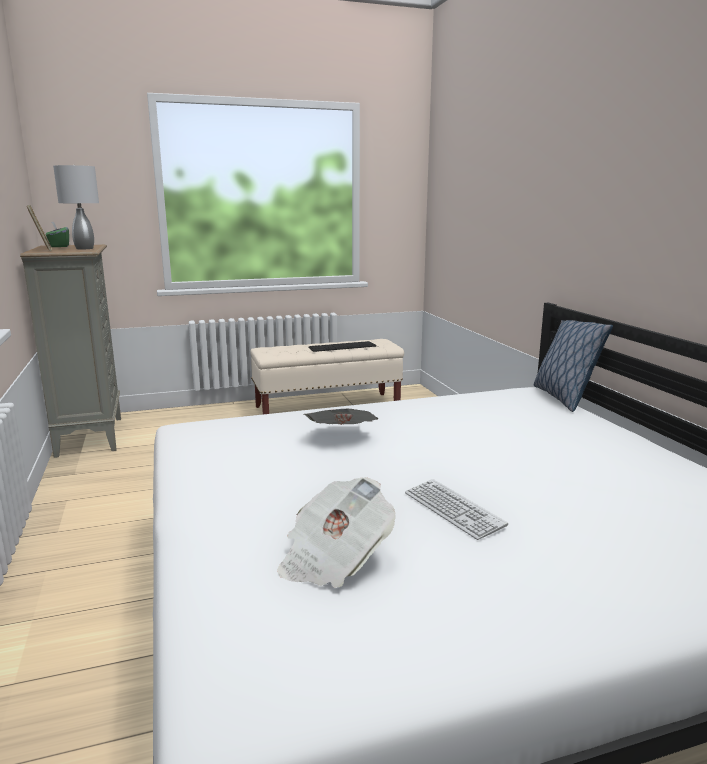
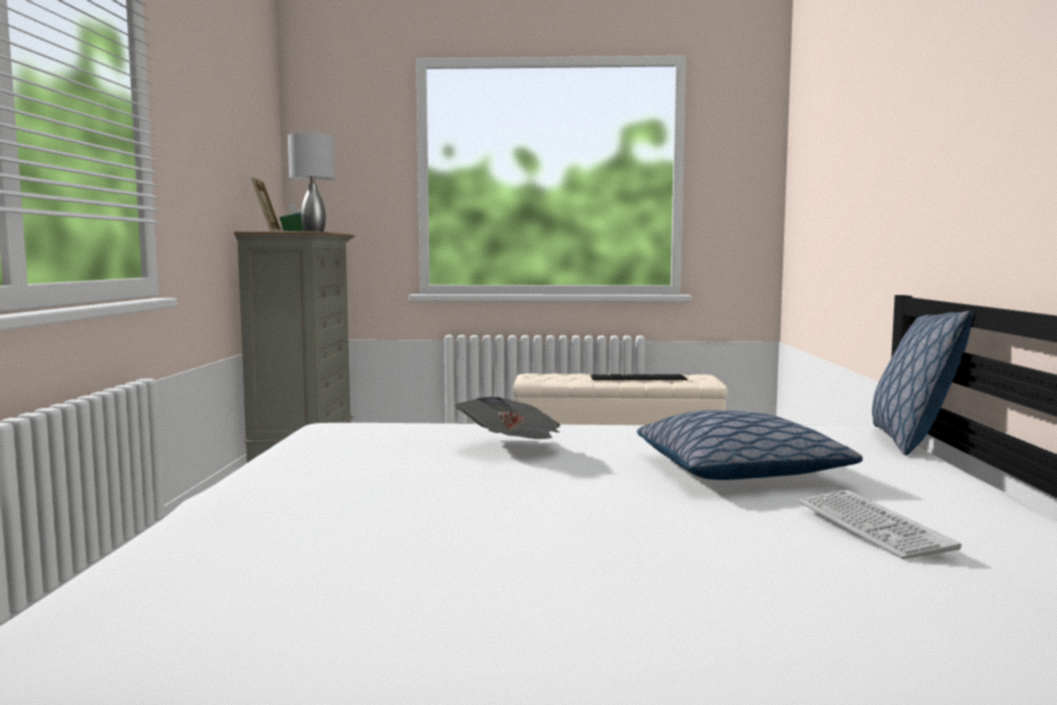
camera: 20 degrees right, 10 degrees down
(333, 558) = (338, 555): newspaper -> none
(453, 510) = (568, 530): keyboard -> keyboard (872, 526)
(497, 438) = (739, 471): none -> pillow

